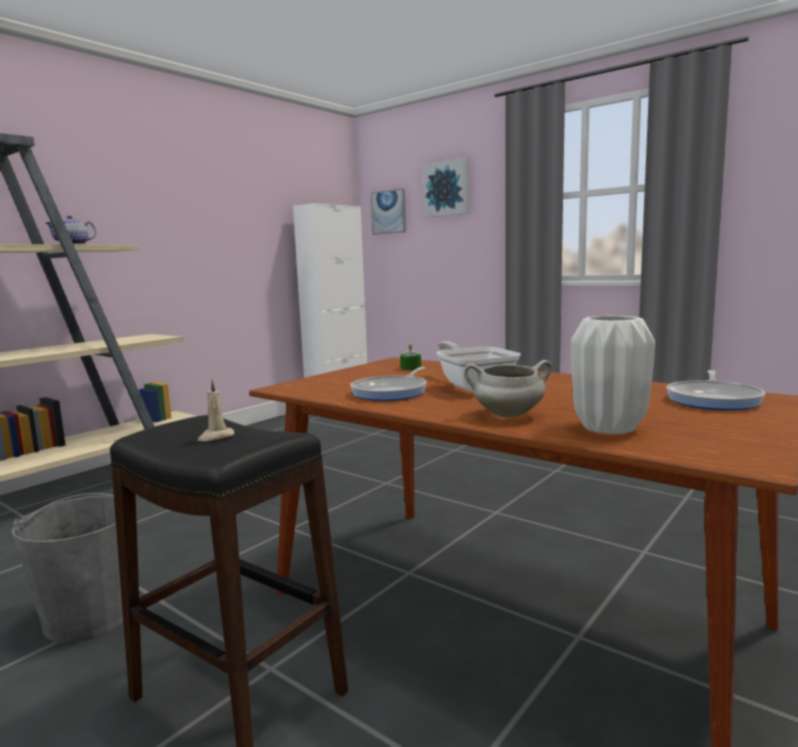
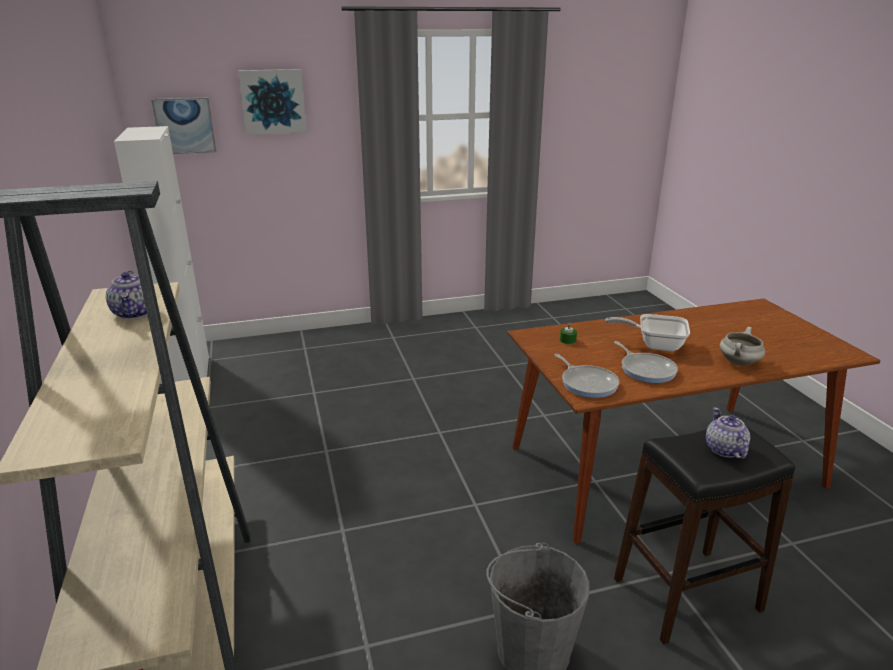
camera: 55 degrees left, 15 degrees up
(215, 437) = (724, 449): beige candle -> teapot
(609, 427) = (782, 353): white vase -> none
(714, 399) = (748, 315): frying pan -> frying pan (587, 383)

